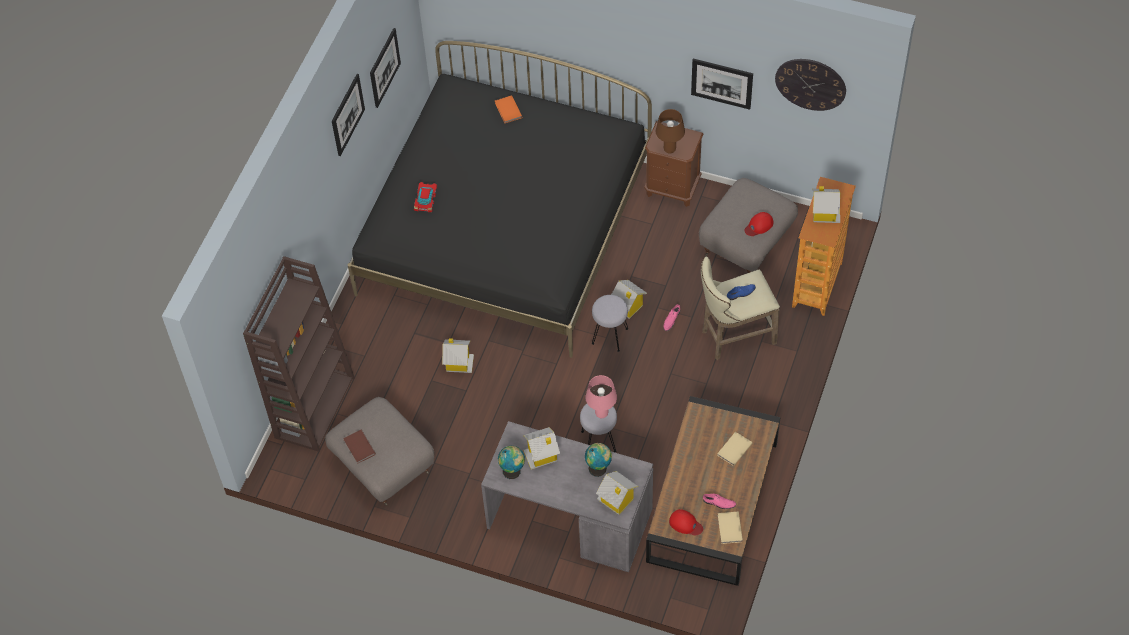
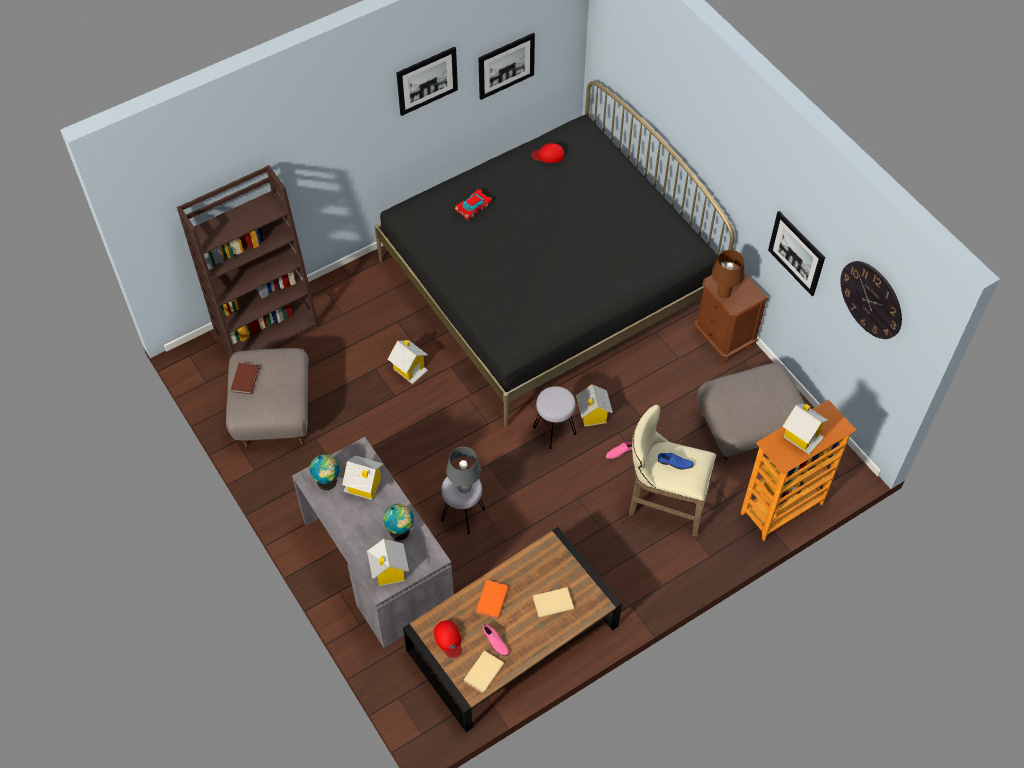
camera: 35 degrees right, 0 degrees up
(507, 110) = (609, 175): orange book -> orange book (491, 600)
(601, 414) = (464, 488): pink table lamp -> grey table lamp
(759, 225) = (755, 415): red cap -> red cap (548, 155)

